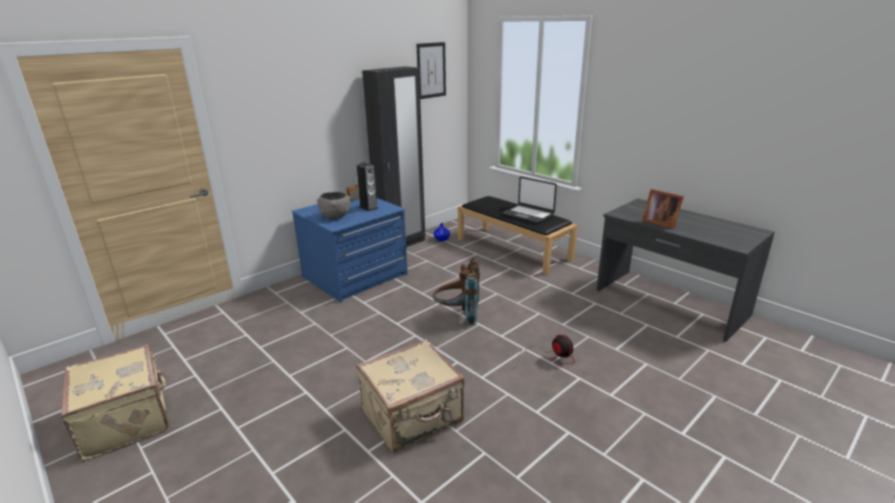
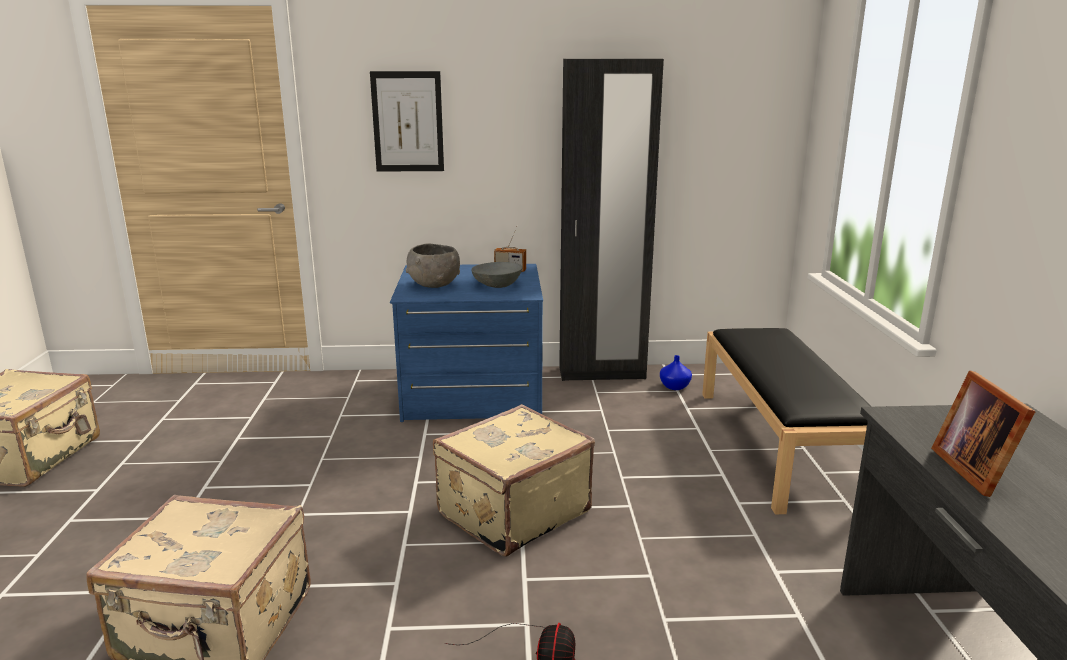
camera: 40 degrees right, 5 degrees down
(368, 207) = (498, 285): speaker -> grey bowl
(431, 70) = (719, 71): picture -> picture (407, 122)
(457, 316) = (511, 512): brown backpack -> beige suitcase
(528, 214) = (802, 378): laptop -> none

